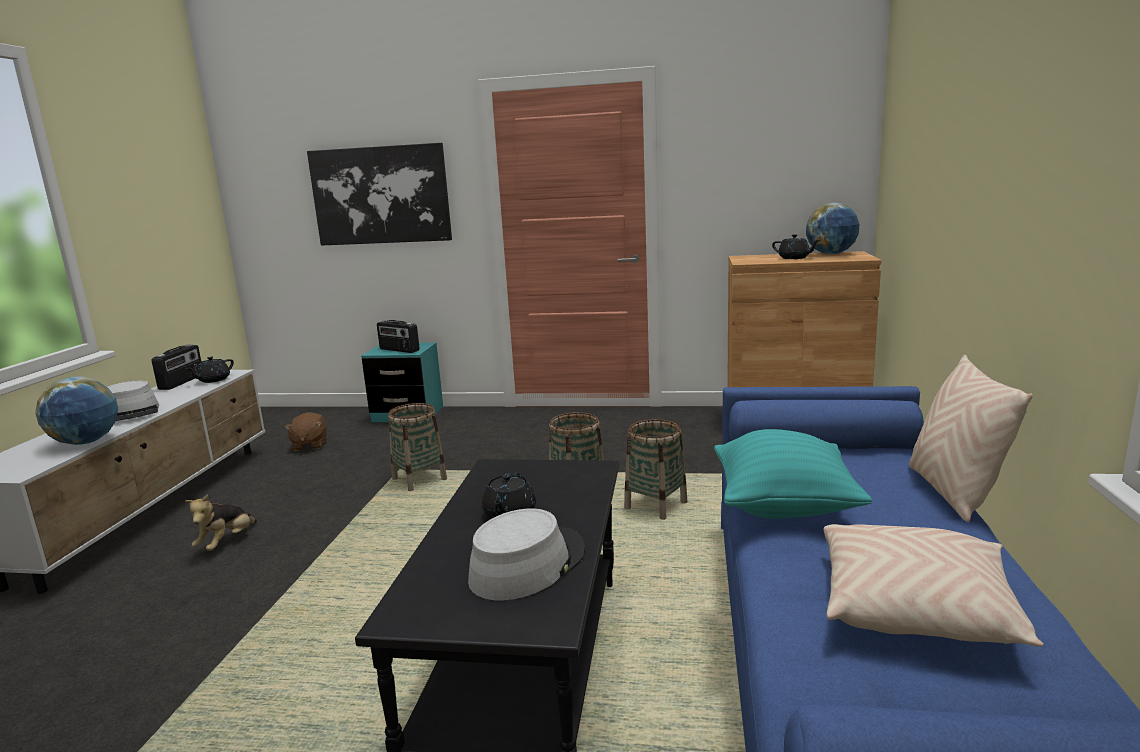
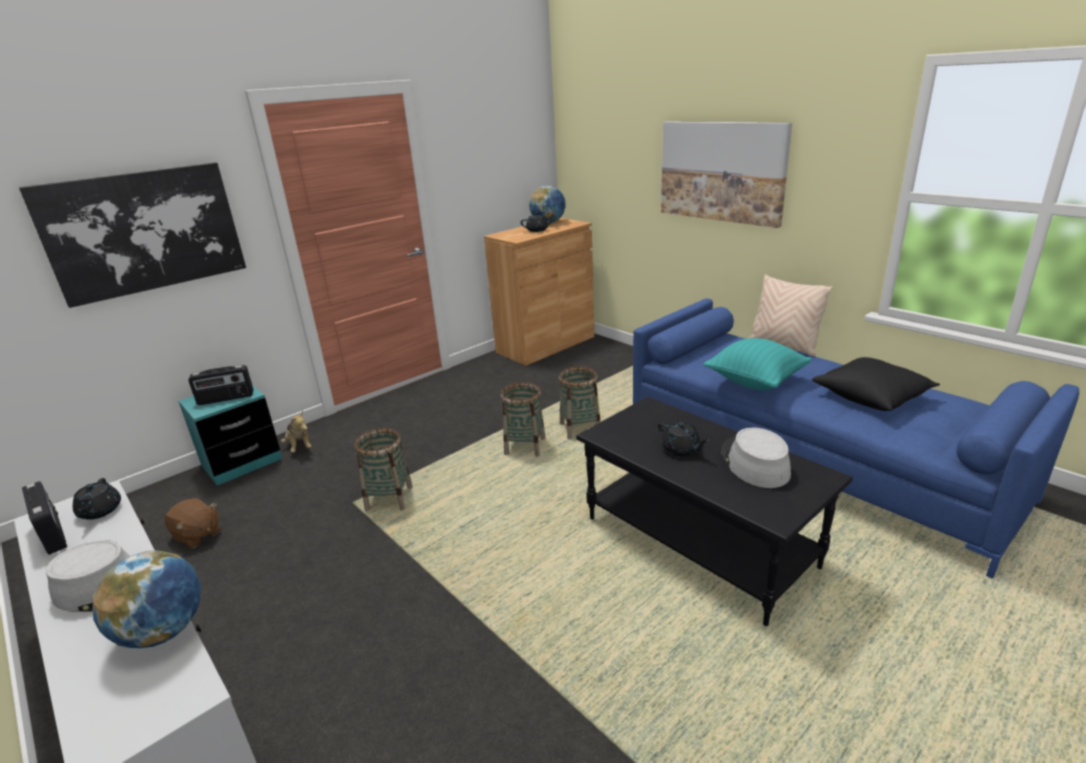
camera: 50 degrees left, 10 degrees up
(227, 542) = (334, 639): plush toy -> plush toy (299, 446)
(915, 608) = (872, 396): beige pillow -> black pillow
(984, 176) = (722, 171): none -> picture

